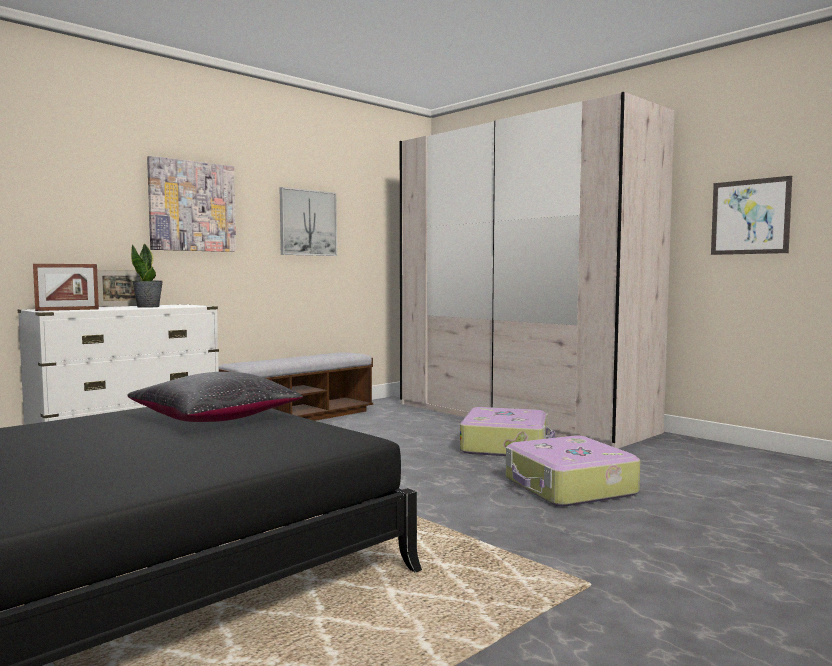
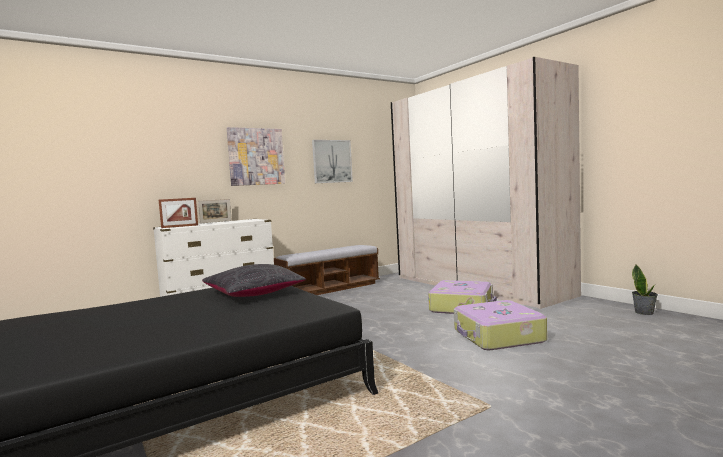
camera: 10 degrees right, 0 degrees up
(148, 307) = (229, 222): potted plant -> potted plant (644, 312)
(750, 217) = (637, 138): picture -> none

